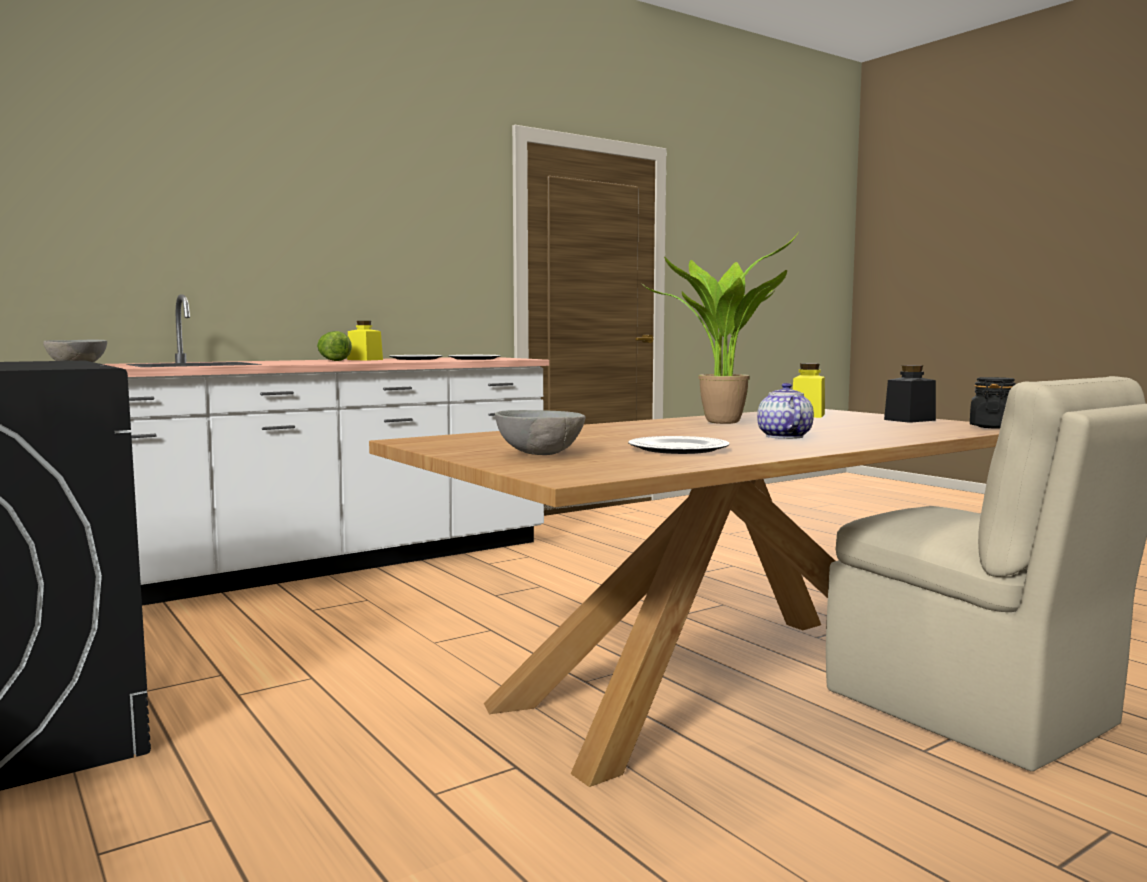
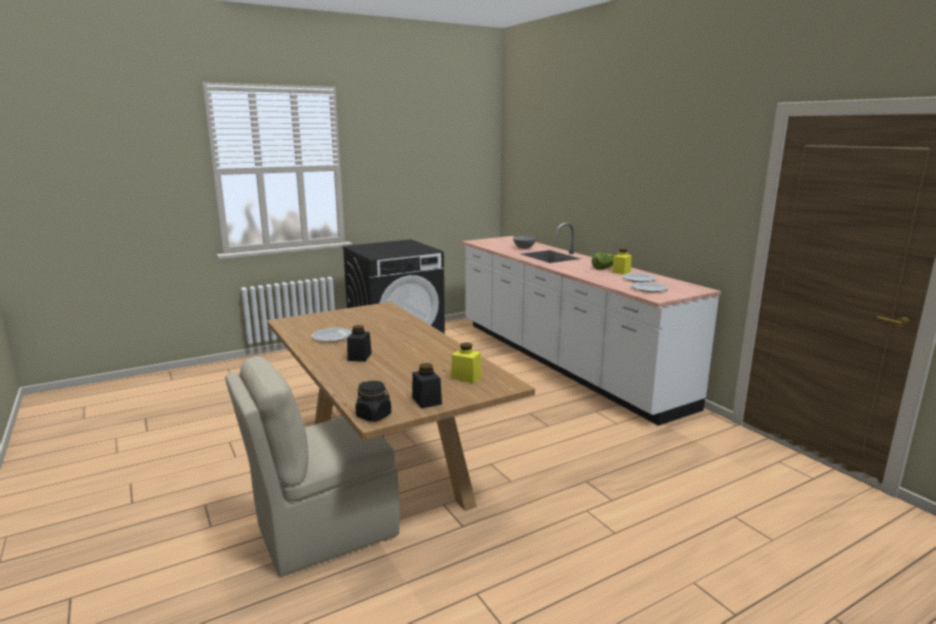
camera: 95 degrees right, 10 degrees up
(540, 454) = (335, 319): grey bowl -> none
(723, 421) = (434, 353): potted plant -> none
(783, 436) = (359, 357): teapot -> black jar

